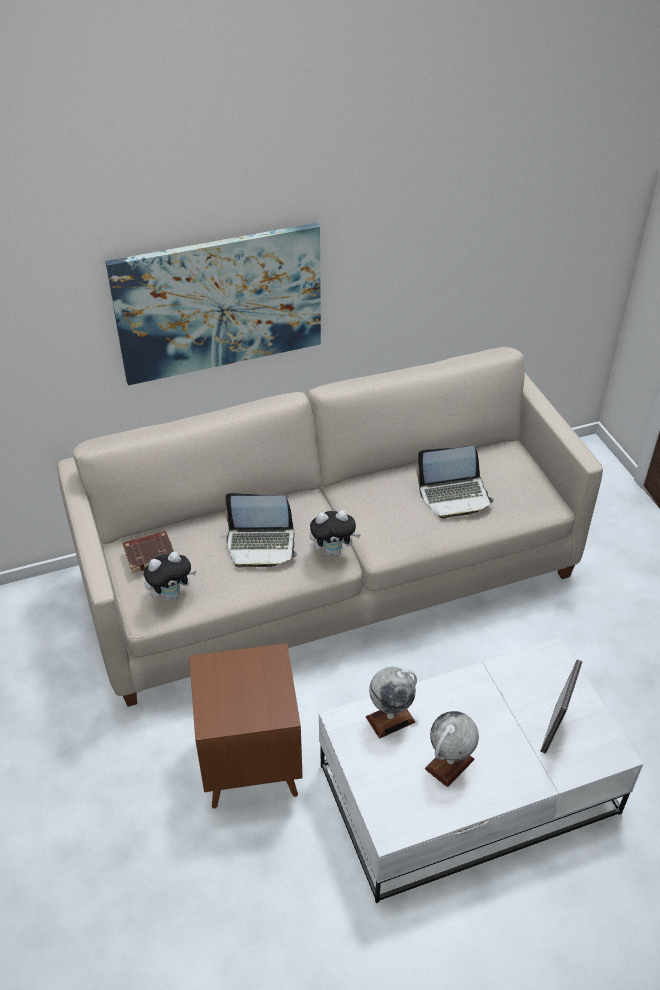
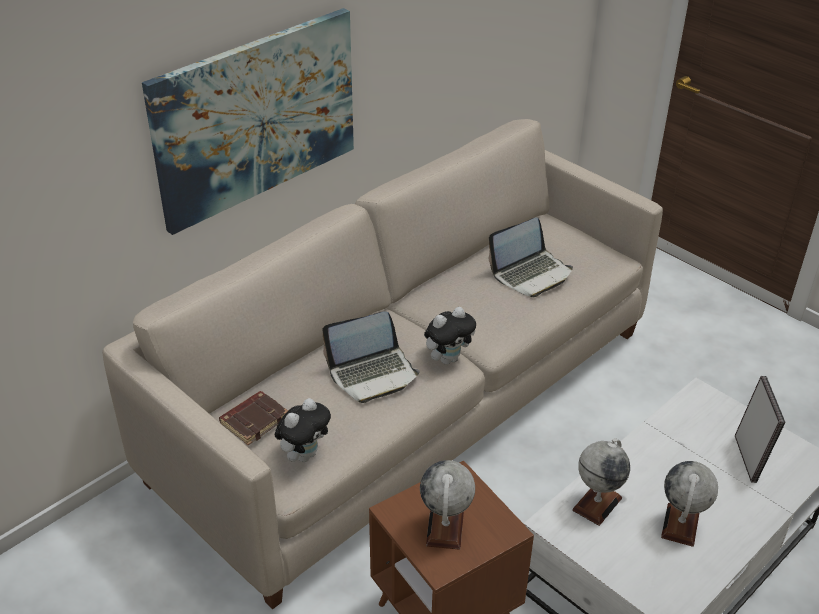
camera: 25 degrees left, 5 degrees down
(235, 693) = (445, 528): none -> globe

